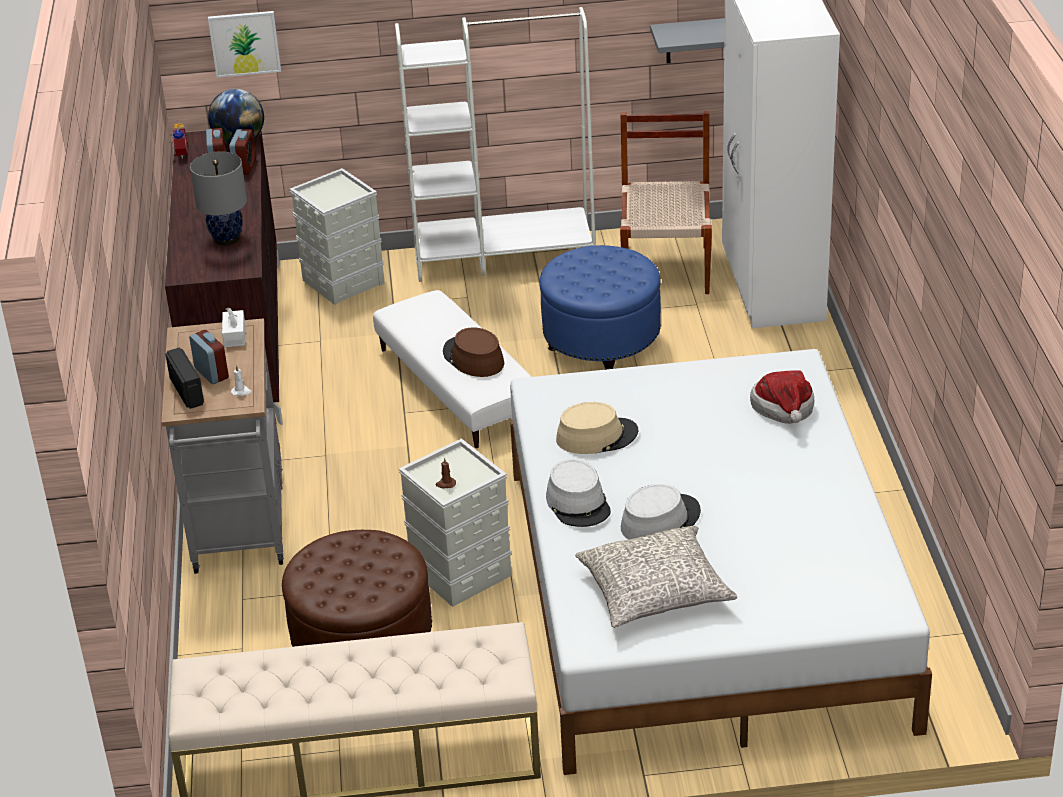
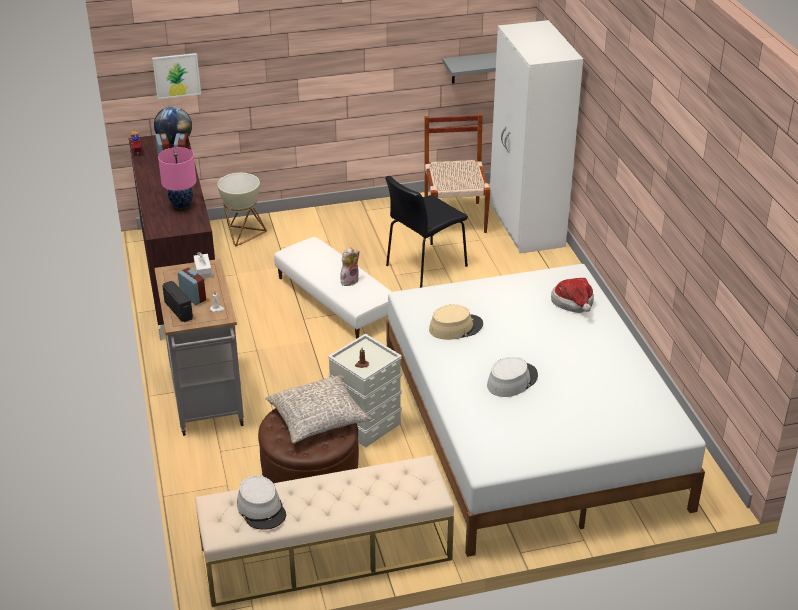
camera: 10 degrees left, 0 degrees up
(226, 238) = (181, 206): grey table lamp -> pink table lamp
(343, 281) = (243, 234): grey storage box -> planter
(473, 358) = (349, 280): brown hat -> plush toy
(505, 260) = (348, 216): white clothes rack -> none
(578, 503) = (455, 372): grey hat -> grey hat (261, 509)
(601, 342) = (424, 267): blue ottoman -> black chair
(655, 592) = (521, 429): grey pillow -> grey pillow (318, 419)

